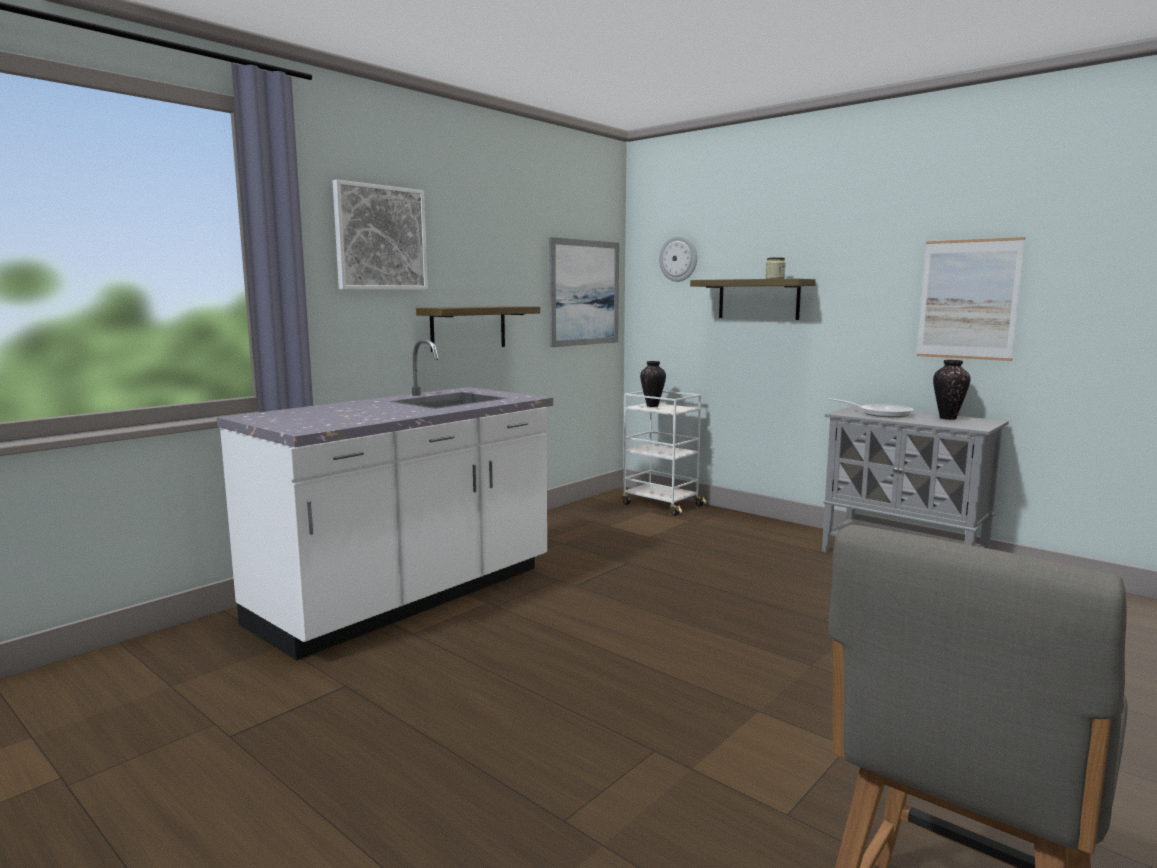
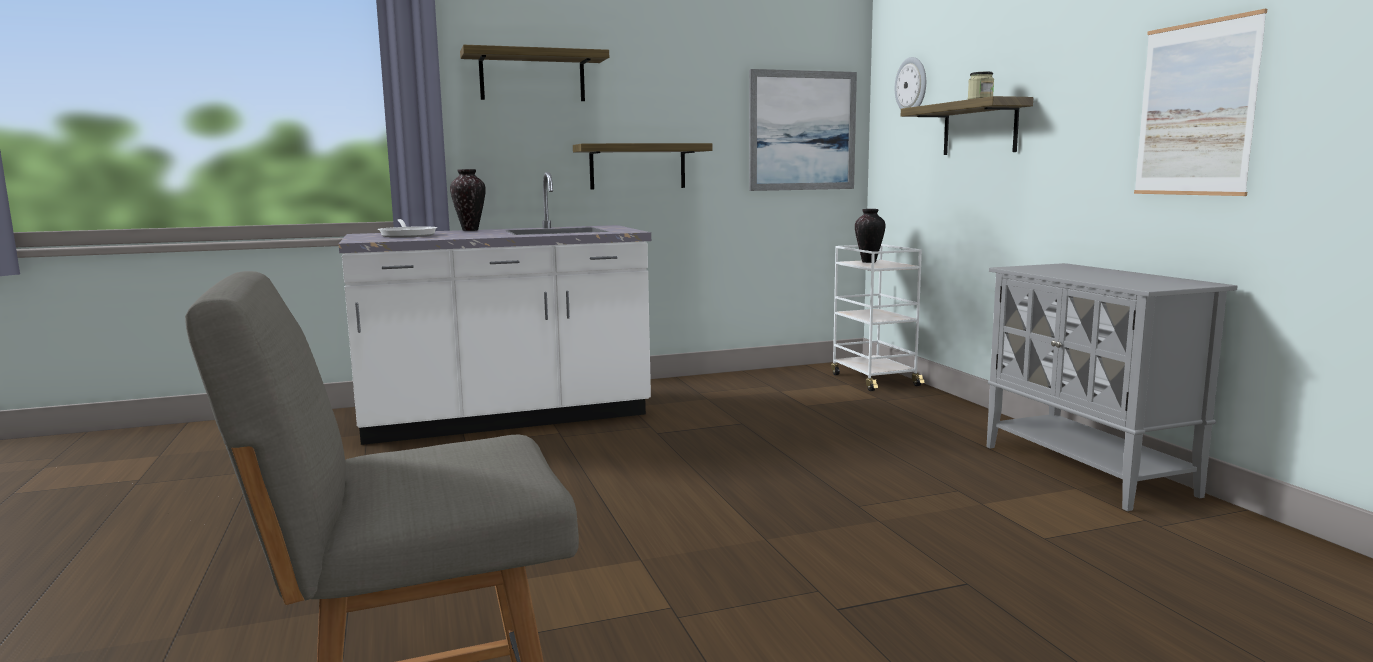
camera: 30 degrees right, 0 degrees up
(380, 238) = (532, 76): picture -> shelf
(880, 413) = (1065, 270): frying pan -> frying pan (408, 235)
(948, 418) = (1146, 278): vase -> vase (471, 230)

